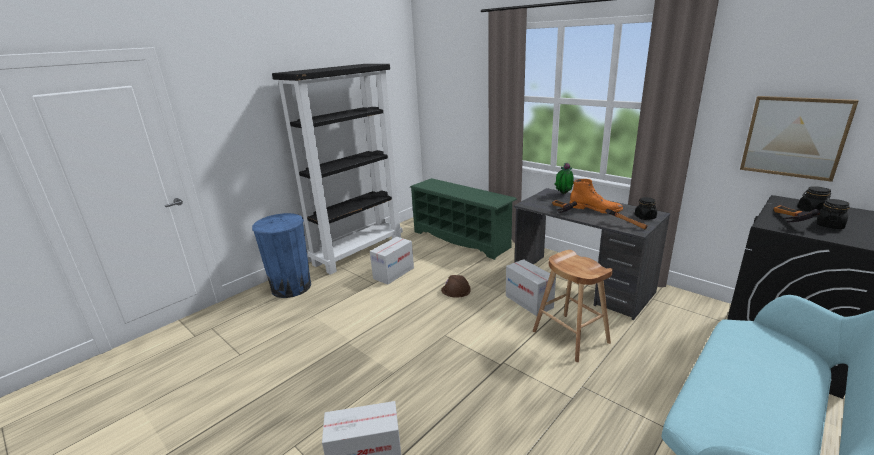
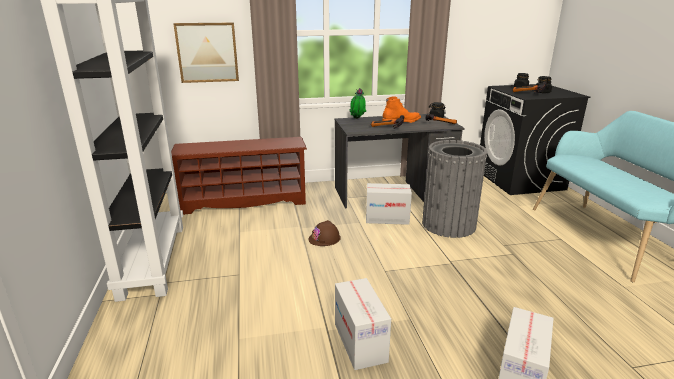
camera: 55 degrees left, 0 degrees up
(291, 287) = (140, 336): blue trash can -> none
(393, 273) = (240, 256): cardboard box -> cardboard box (360, 342)
(462, 239) = (245, 201): green shoe rack -> brown shoe rack
(571, 337) = (448, 224): brown stool -> grey trash can
(794, 137) = (495, 45): picture -> picture (207, 52)

